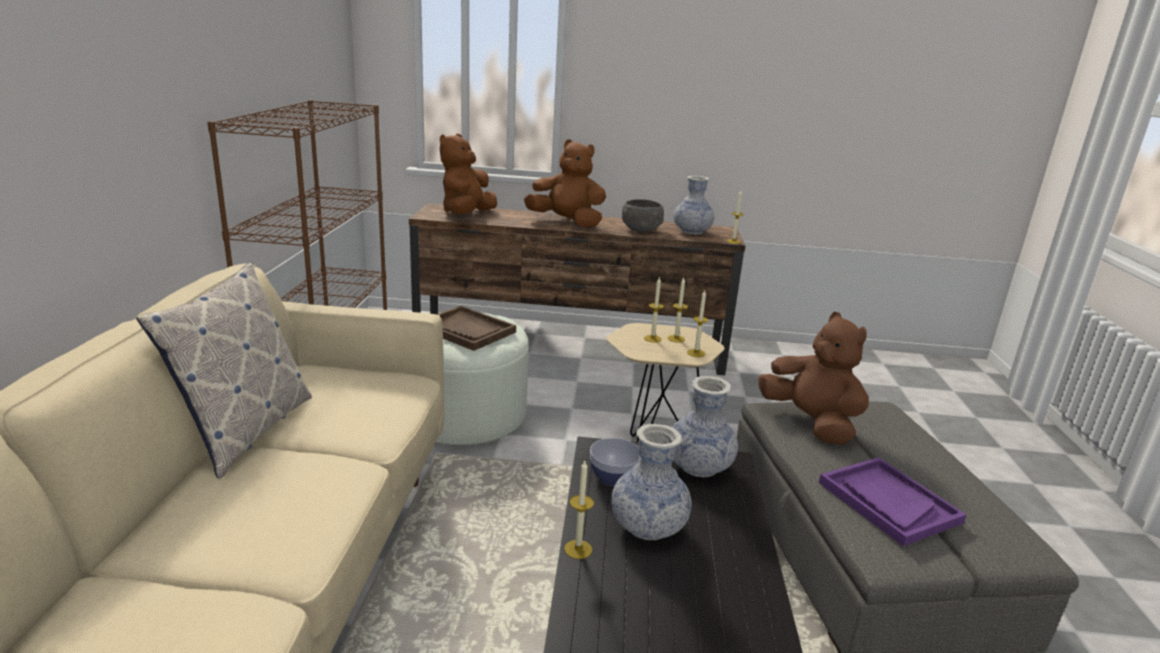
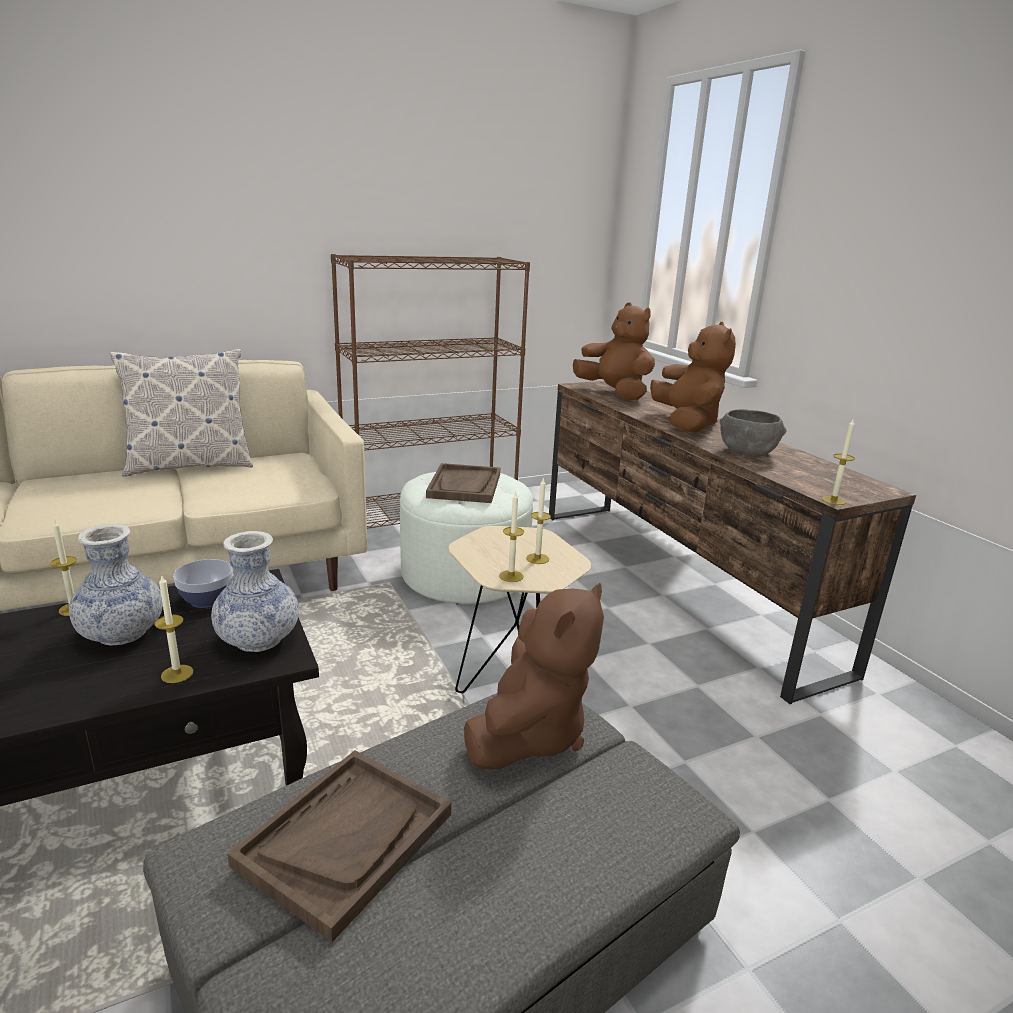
camera: 60 degrees right, 0 degrees up
(467, 214) = (614, 393): brown plush toy -> brown plush toy turned 60 degrees clockwise
(652, 338) = (517, 547): candle -> candle (177, 674)
(691, 231) = (813, 474): vase -> none
(888, 502) = (345, 839): purple tray -> brown tray

